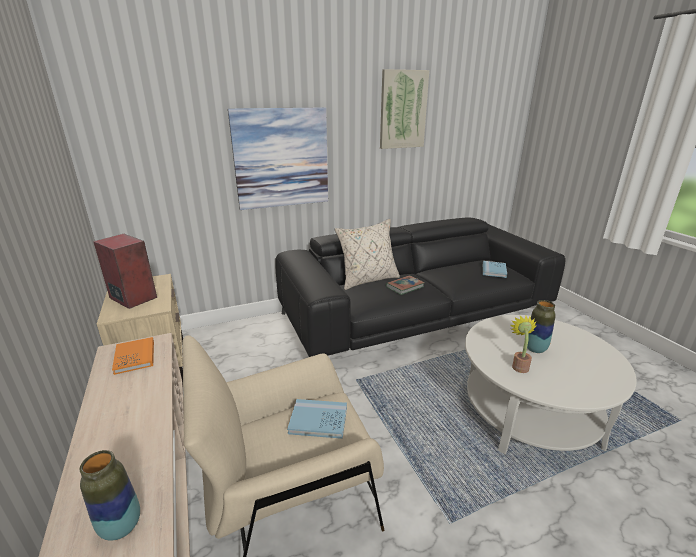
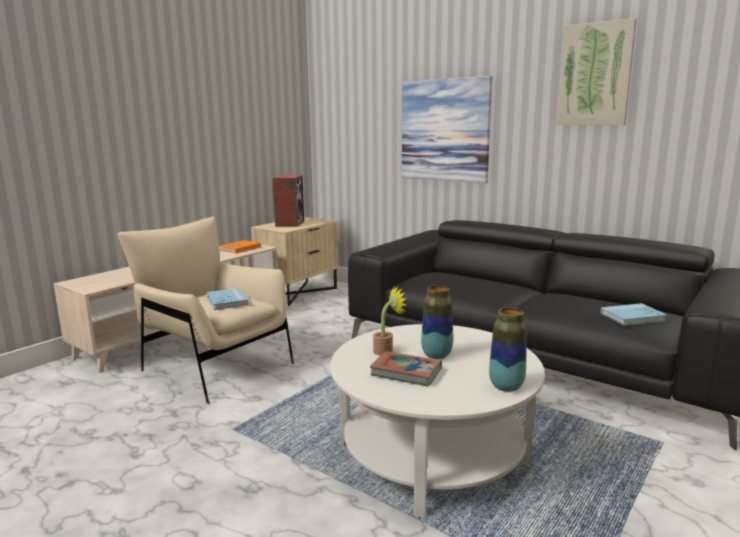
camera: 60 degrees right, 10 degrees down
(121, 526) = (112, 280): vase -> vase (506, 387)
(367, 280) = (469, 275): beige pillow -> none
(405, 287) = (480, 288): book -> book (406, 372)

